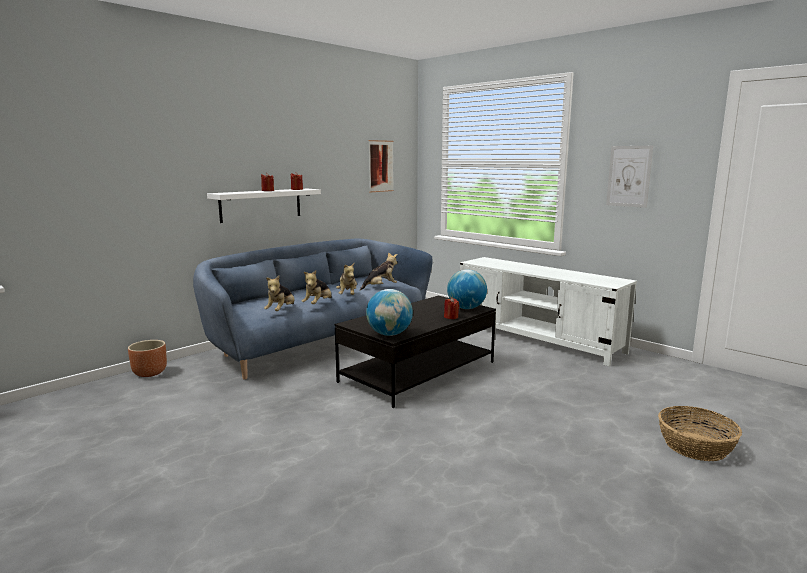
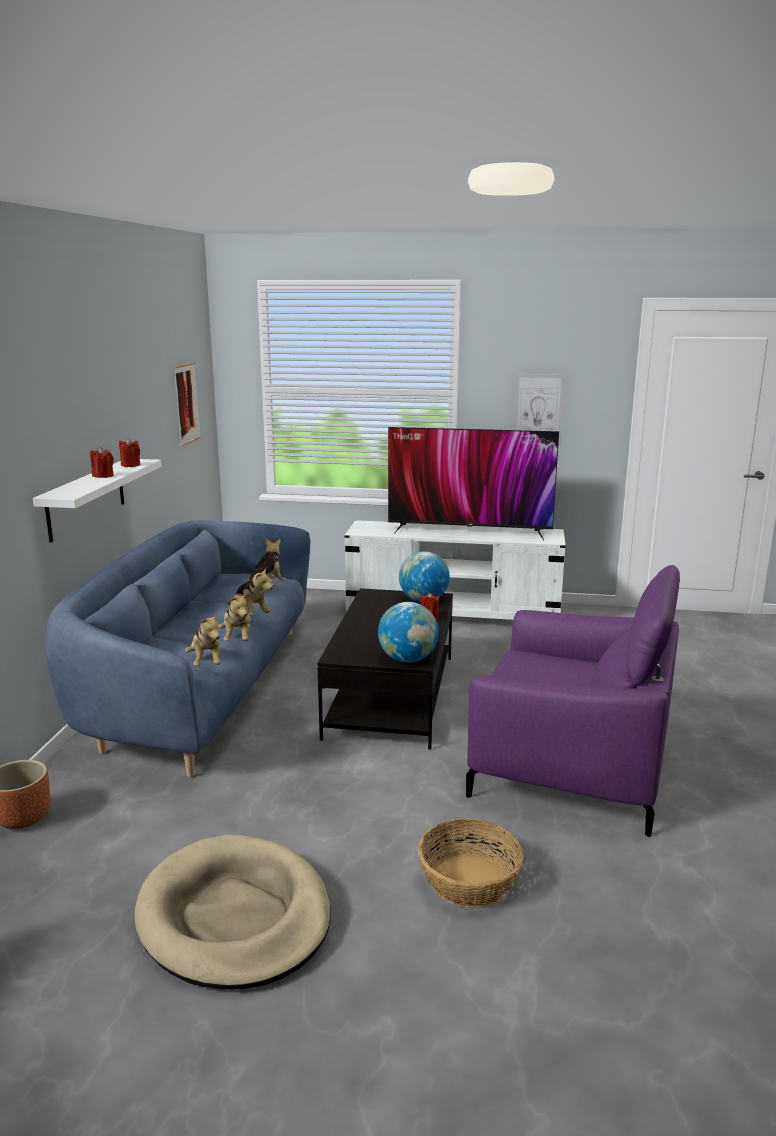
camera: 35 degrees left, 5 degrees up
(149, 451) = (234, 917): none -> beige dog bed
(473, 452) = (569, 768): none -> purple armchair
(553, 271) = (469, 531): none -> television
(694, 446) = (714, 696): basket -> basket (468, 881)

